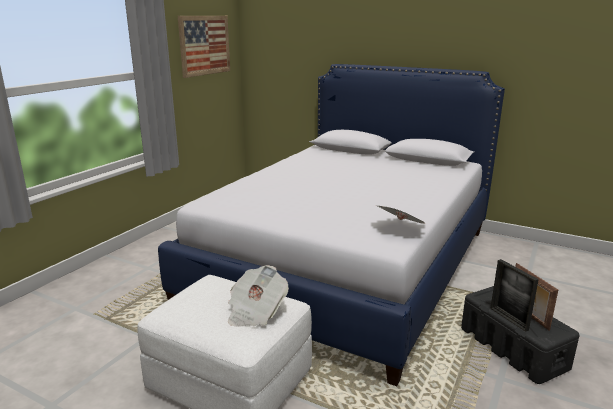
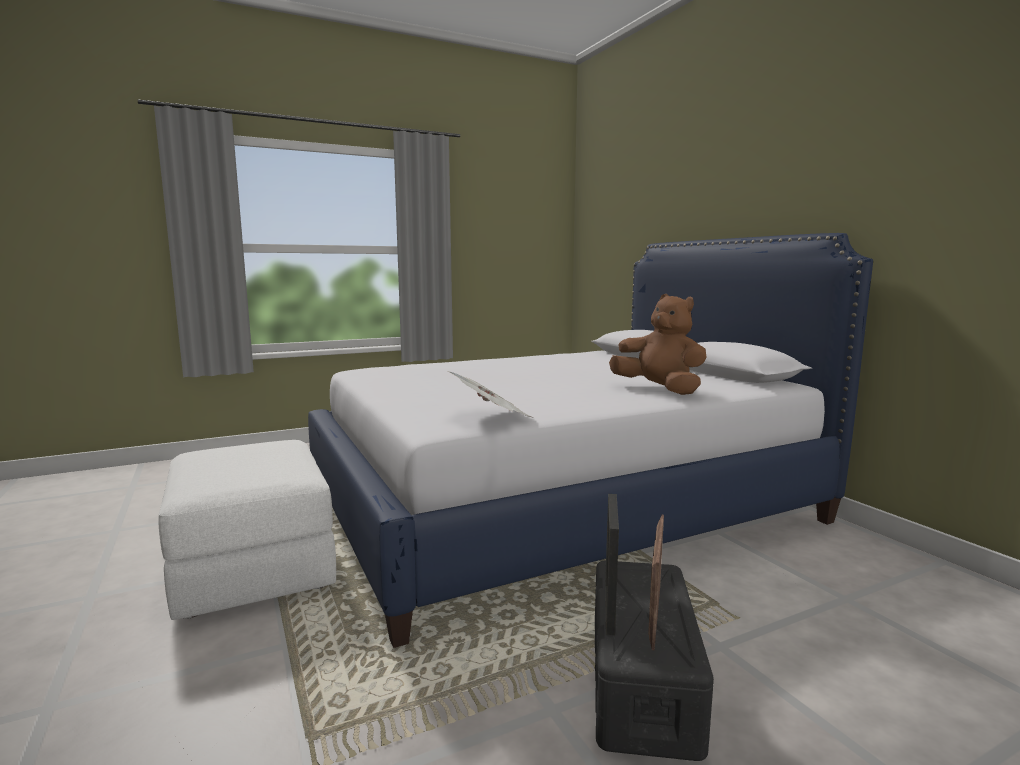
camera: 35 degrees right, 10 degrees down
(205, 45) = (514, 227): picture -> none
(255, 311) = (254, 472): newspaper -> none
(426, 182) = (659, 389): none -> brown plush toy

